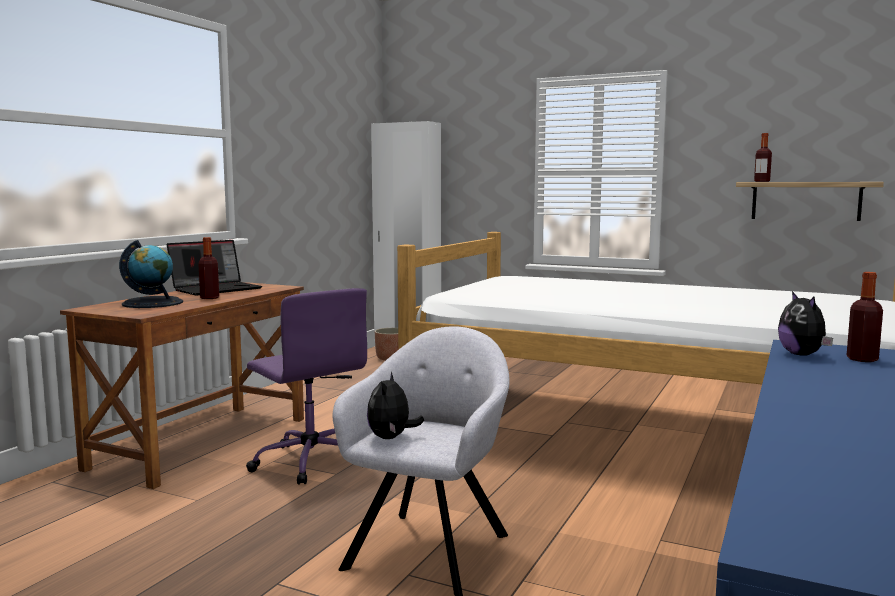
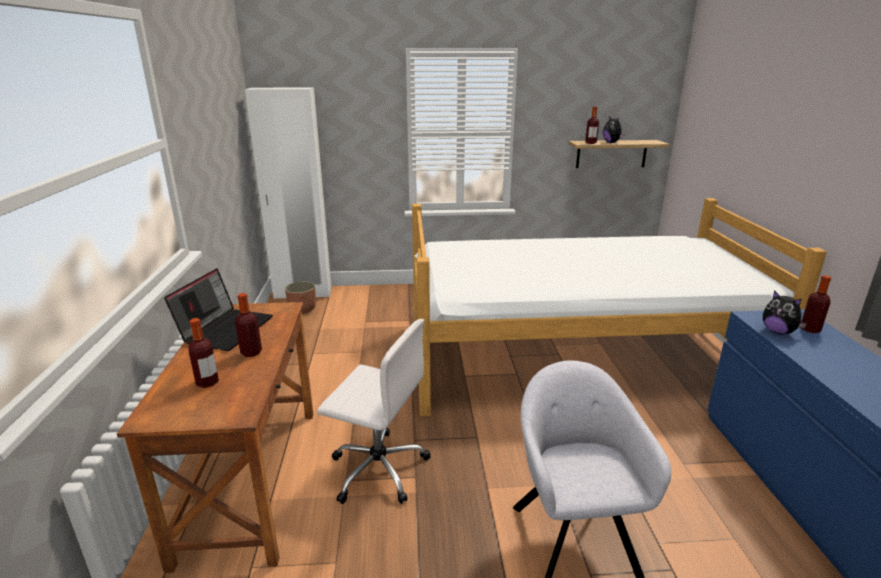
camera: 30 degrees left, 15 degrees up
(152, 303) = (207, 382): globe -> bottle
(310, 461) = (377, 468): purple office chair -> white office chair
(391, 438) = (575, 484): plush toy -> plush toy (612, 143)

